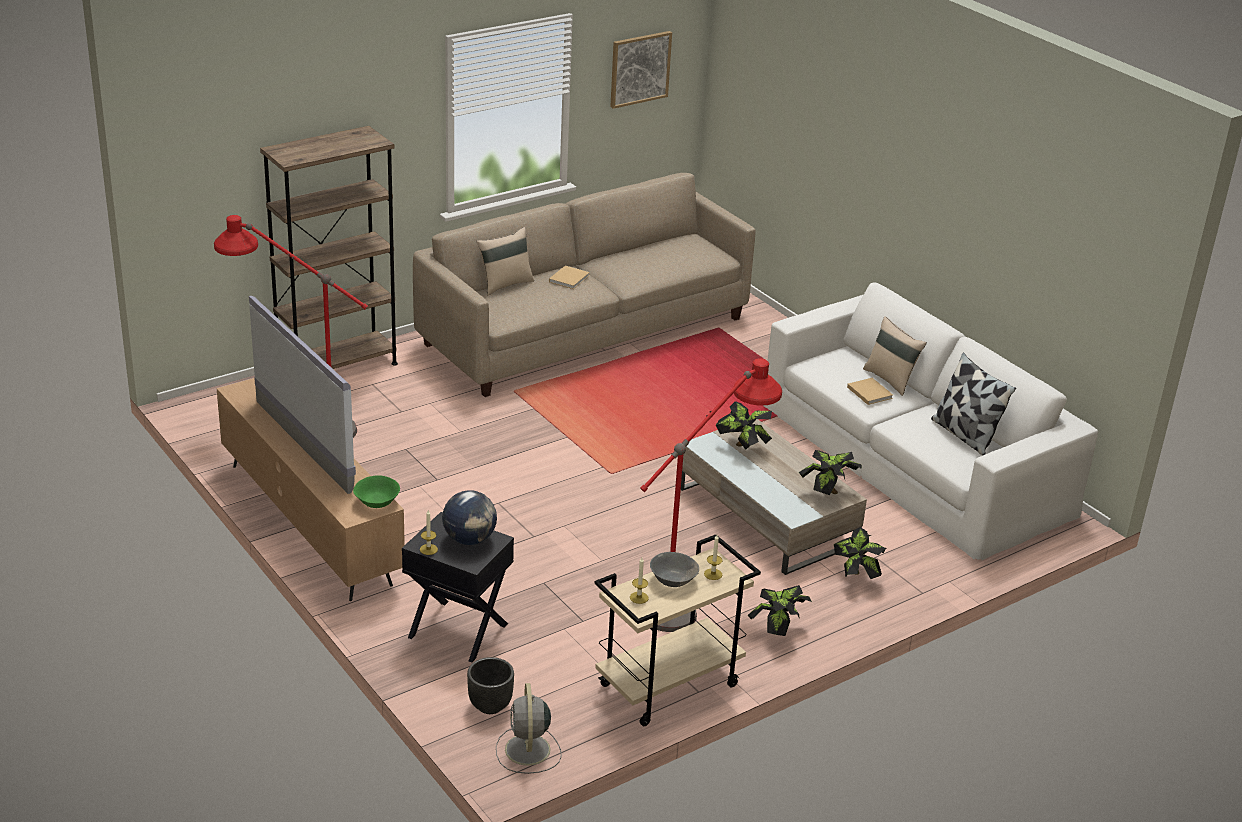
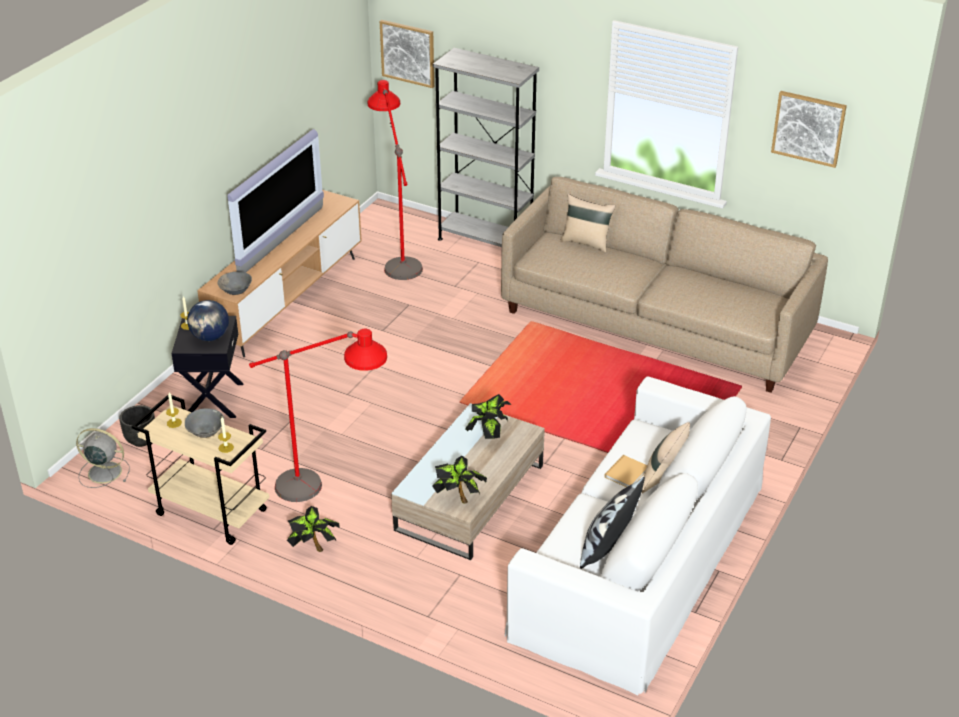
camera: 65 degrees right, 5 degrees up
(194, 183) = (408, 53): none -> picture
(337, 367) = (485, 241): brown bookcase -> grey bookcase
(376, 502) = (236, 290): green bowl -> grey bowl
(527, 751) = (103, 472): grey fan -> grey fan turned 45 degrees clockwise
(569, 278) = (625, 265): beige book -> none
(856, 577) = (421, 571): potted plant -> none

